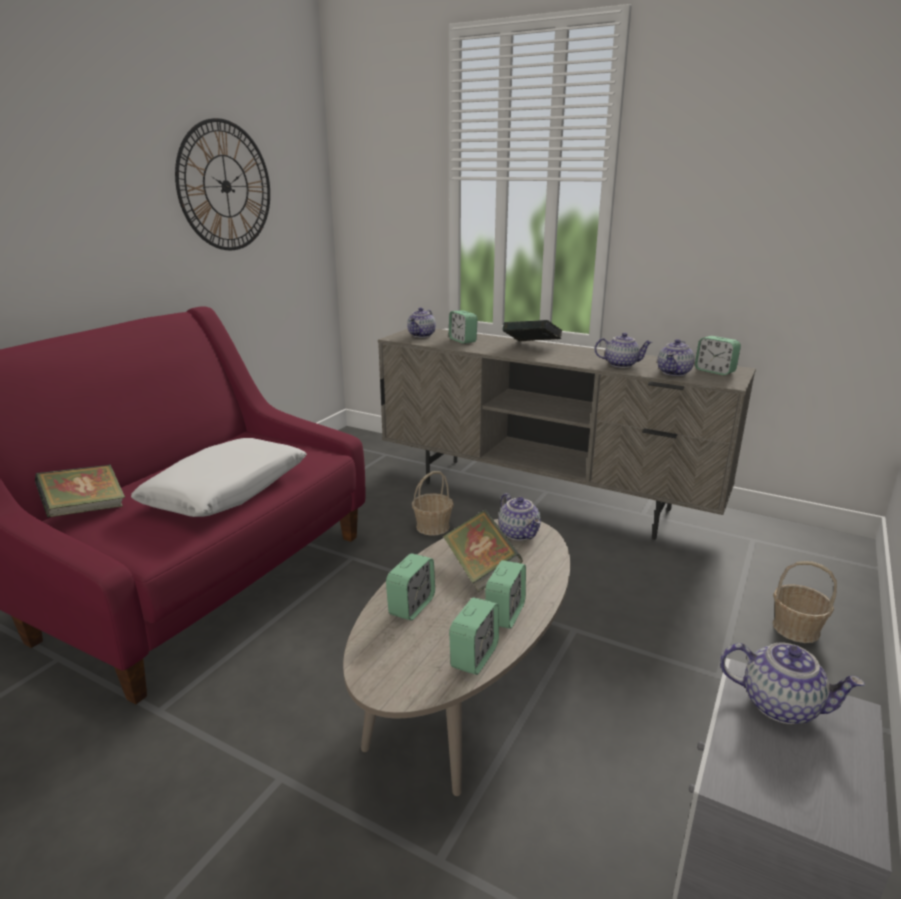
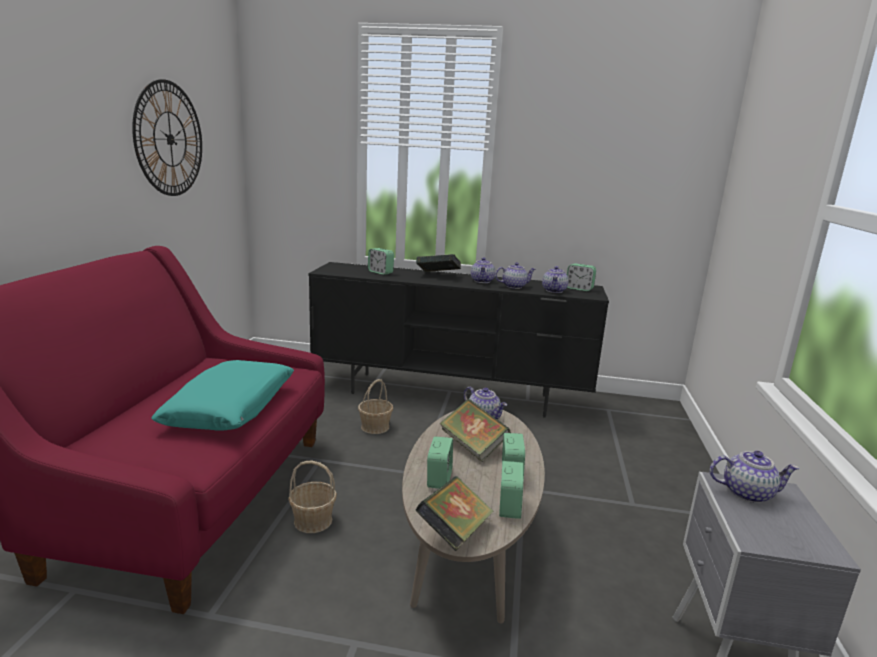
camera: 20 degrees left, 5 degrees down
(85, 510) = (99, 438): book -> book (454, 532)
(227, 491) = (231, 407): white pillow -> turquoise pillow
(422, 335) = (343, 269): teapot -> teapot (482, 281)
(545, 496) = (451, 395): beige tv stand -> black tv stand
(795, 628) = (662, 465): basket -> basket (313, 520)

